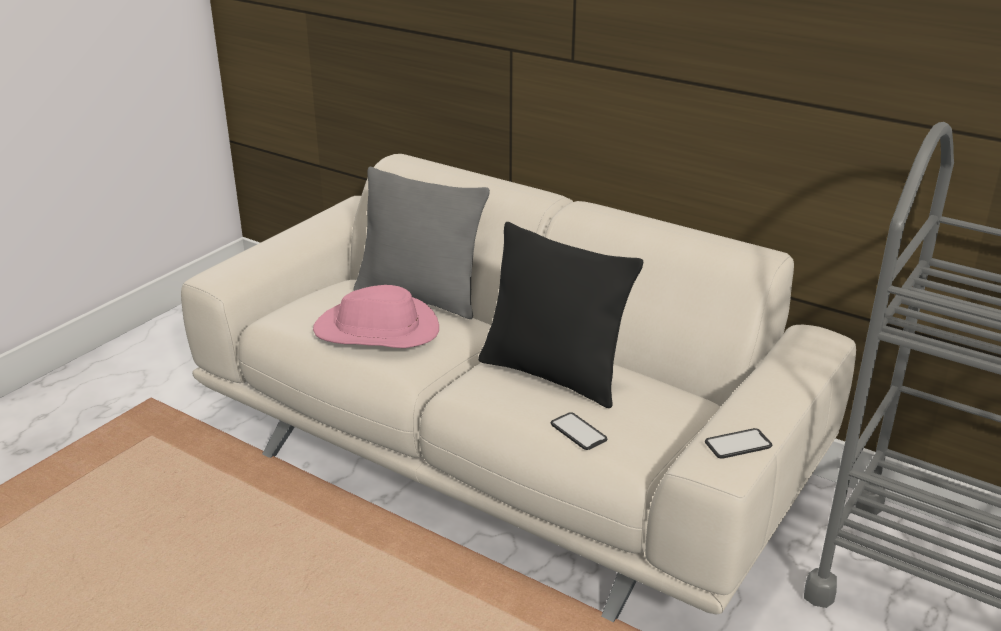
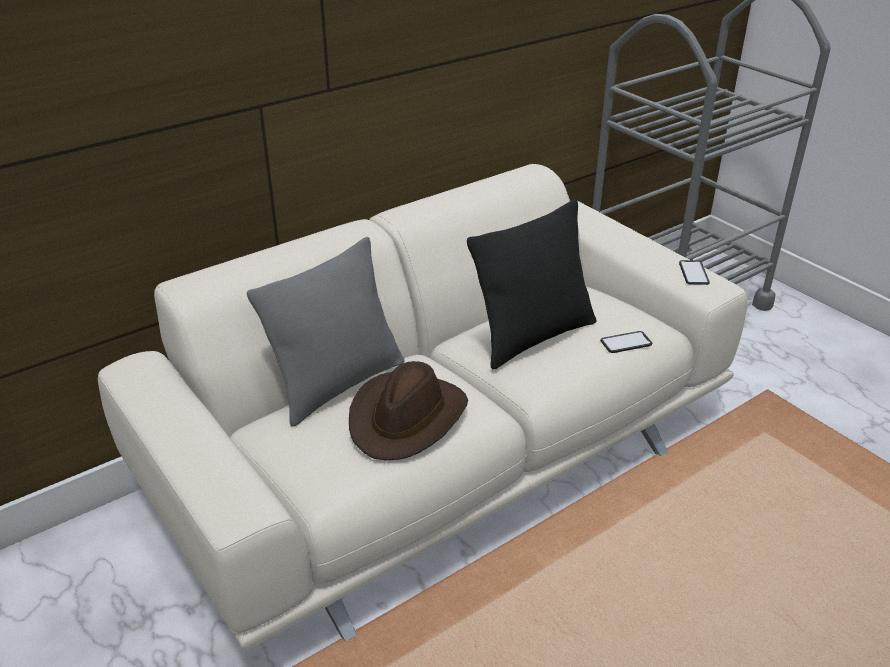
camera: 70 degrees left, 5 degrees up
(377, 331) = (407, 418): pink hat -> brown hat

